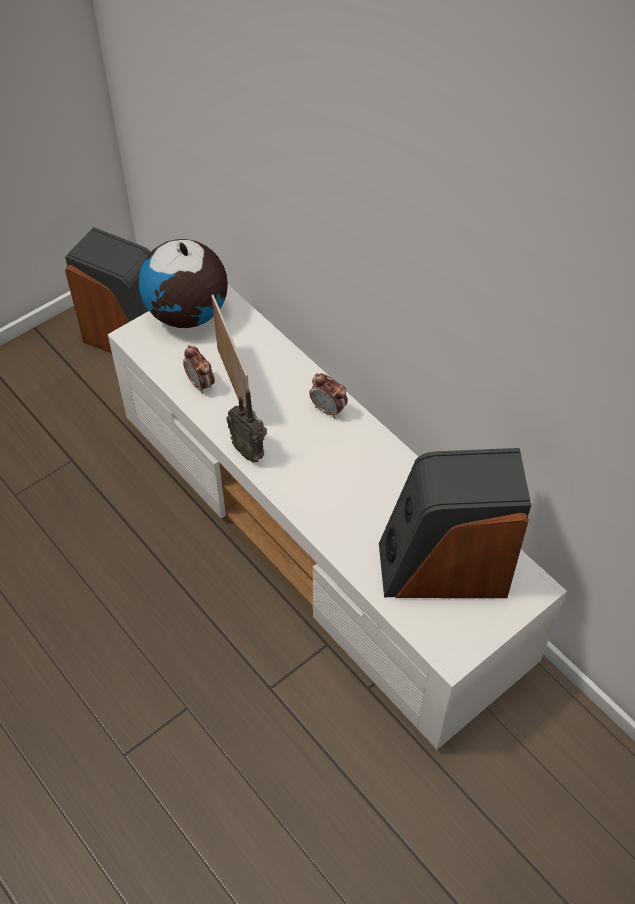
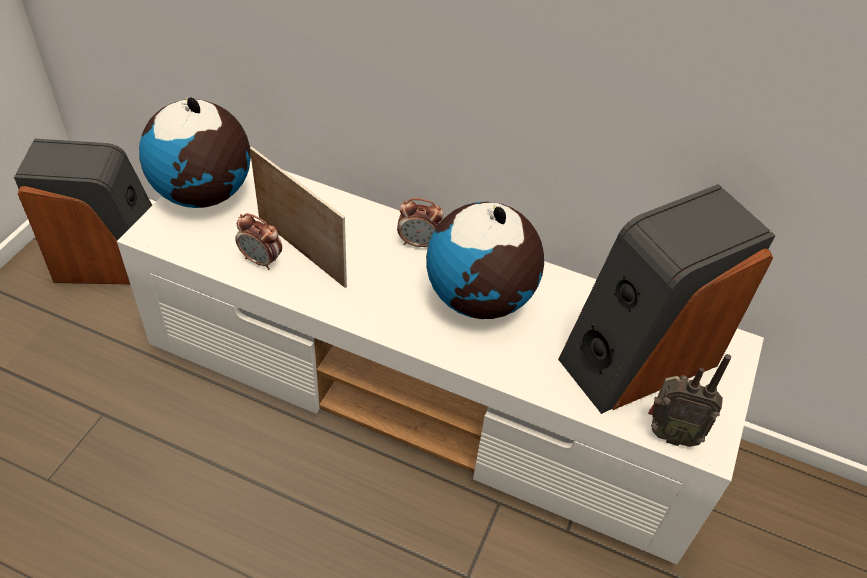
camera: 30 degrees left, 5 degrees down
(250, 451) = (360, 312): radio -> radio (670, 433)
(348, 473) = (480, 299): none -> globe

